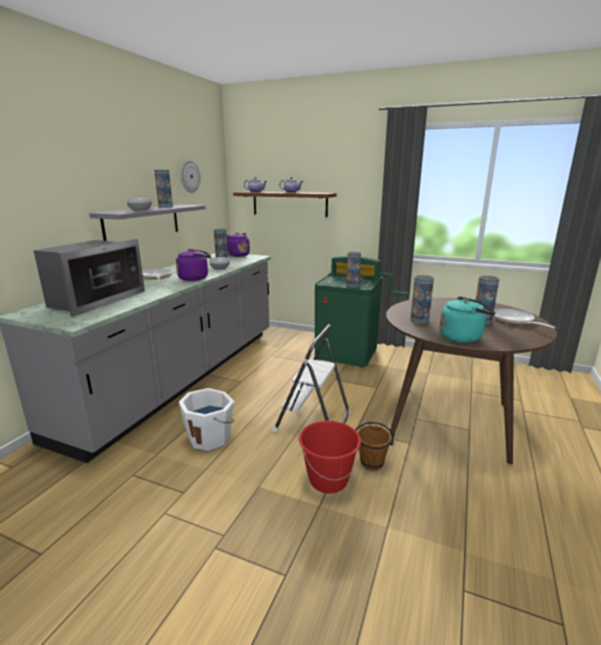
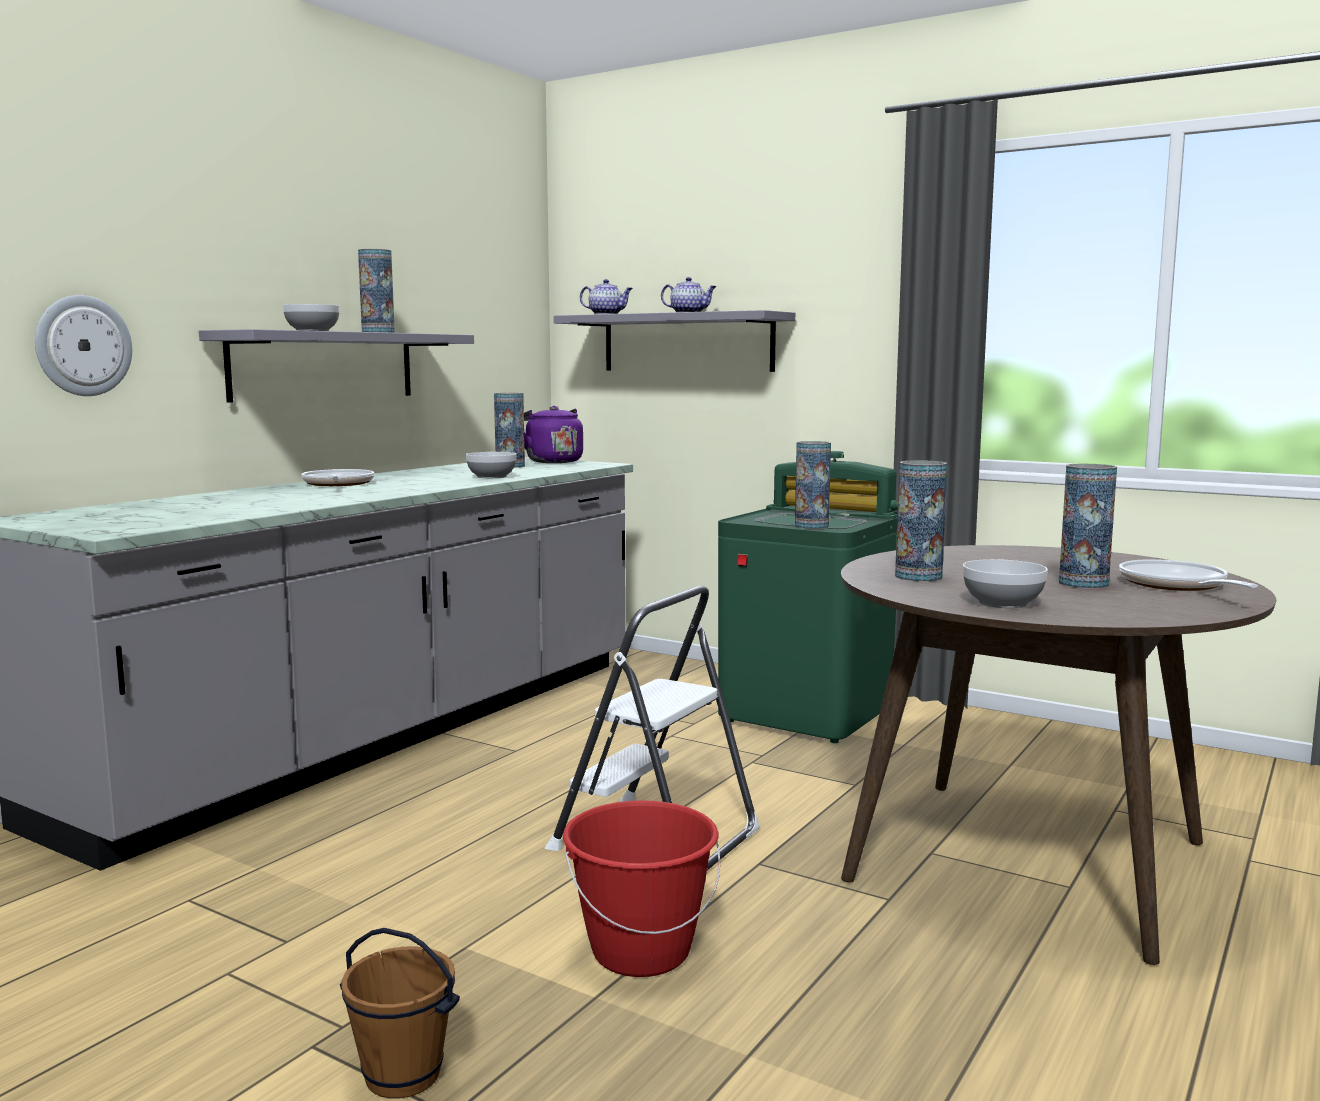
camera: 10 degrees right, 10 degrees down
(95, 300) = (177, 507): microwave -> none
(189, 176) = (450, 275): wall clock -> wall clock (83, 346)
(195, 278) = (421, 487): purple kettle -> none
(210, 437) = (394, 848): white bucket -> none
(289, 204) = (687, 343): brown shelf -> grey shelf
(371, 463) = (768, 930): brown bucket -> brown bucket (402, 1076)
(462, 337) = (1003, 603): turquoise kettle -> bowl

